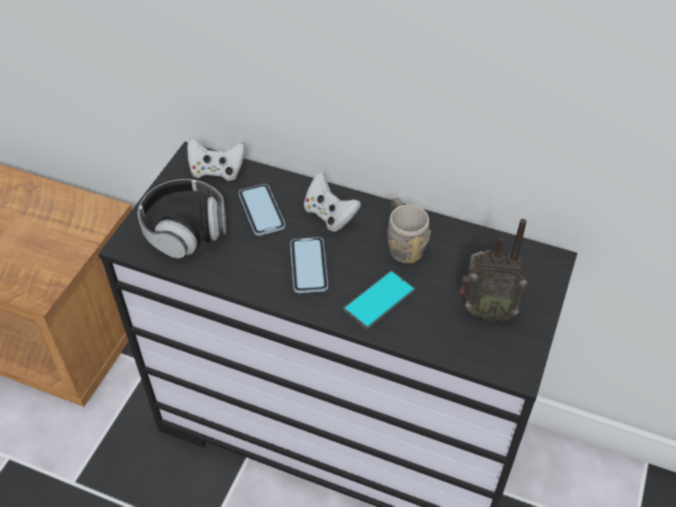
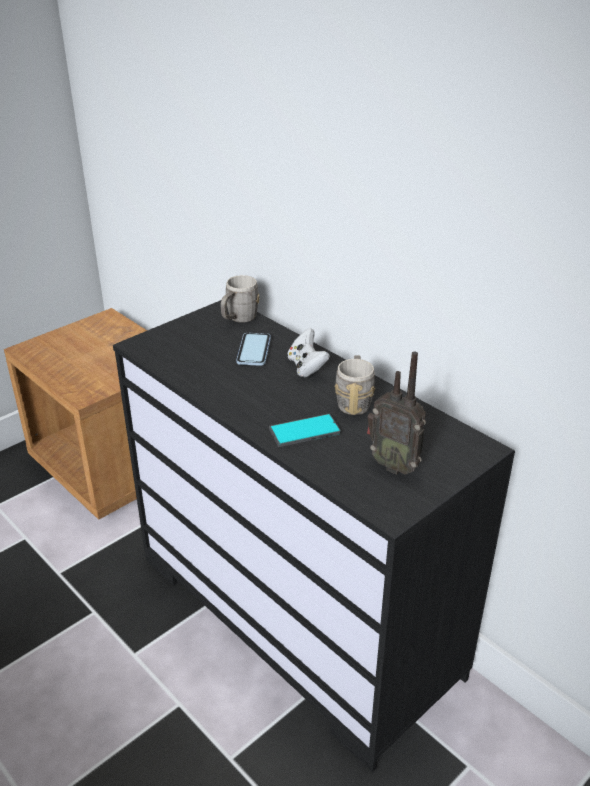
camera: 25 degrees right, 15 degrees down
(185, 230) = (186, 347): headphones -> none
(217, 171) = (238, 319): white game controller -> grey mug
(309, 266) = (263, 394): phone -> none

